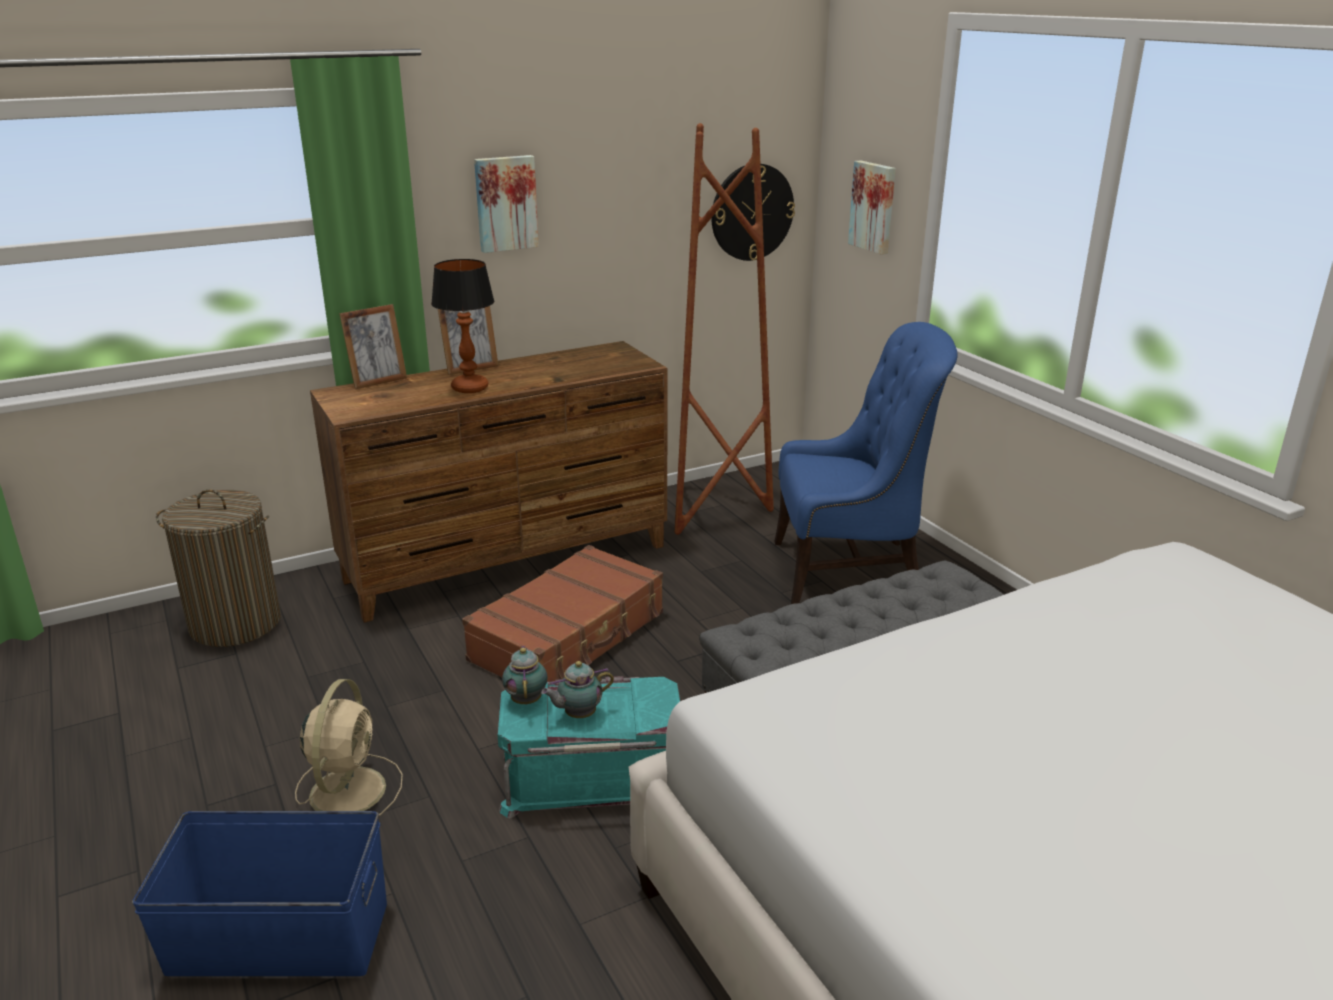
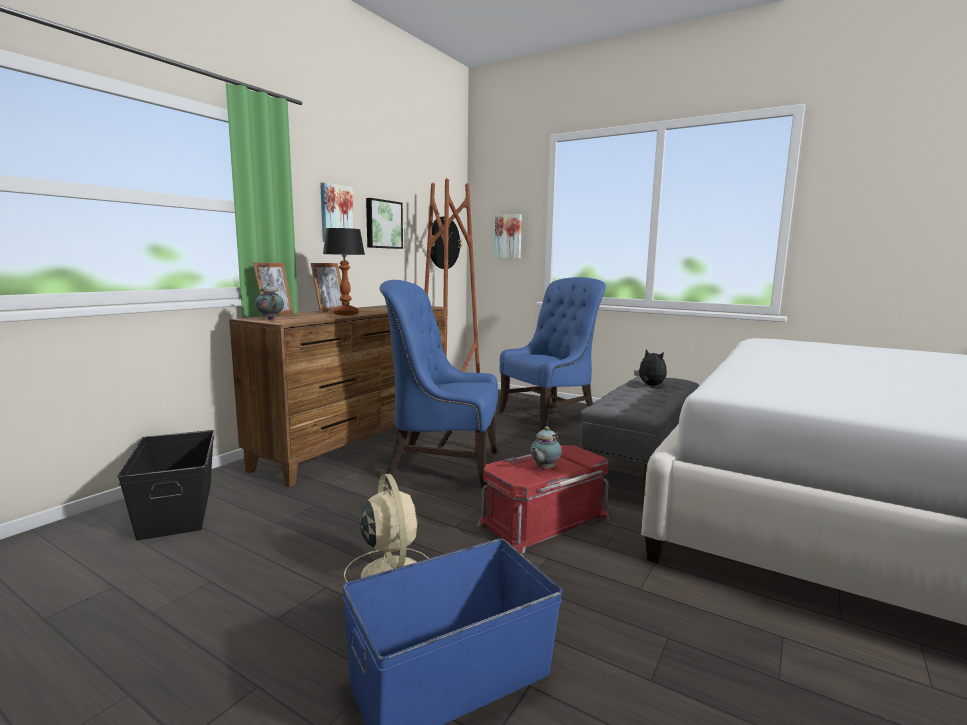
camera: 30 degrees left, 15 degrees down
(235, 623) = (176, 509): laundry basket -> black storage box
(526, 699) = (505, 468): teapot -> teapot (270, 319)
(570, 637) = (441, 465): brown suitcase -> blue chair
(593, 776) = (543, 519): turquoise storage box -> red storage box
(605, 203) = (383, 224): none -> picture
(904, 598) = (650, 385): none -> plush toy

